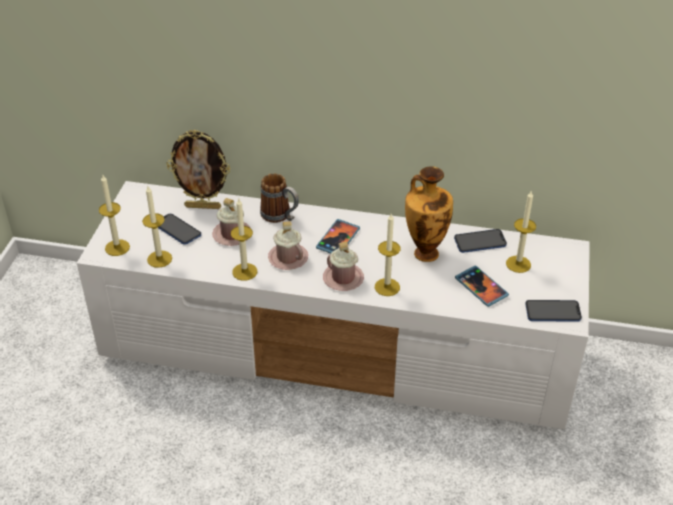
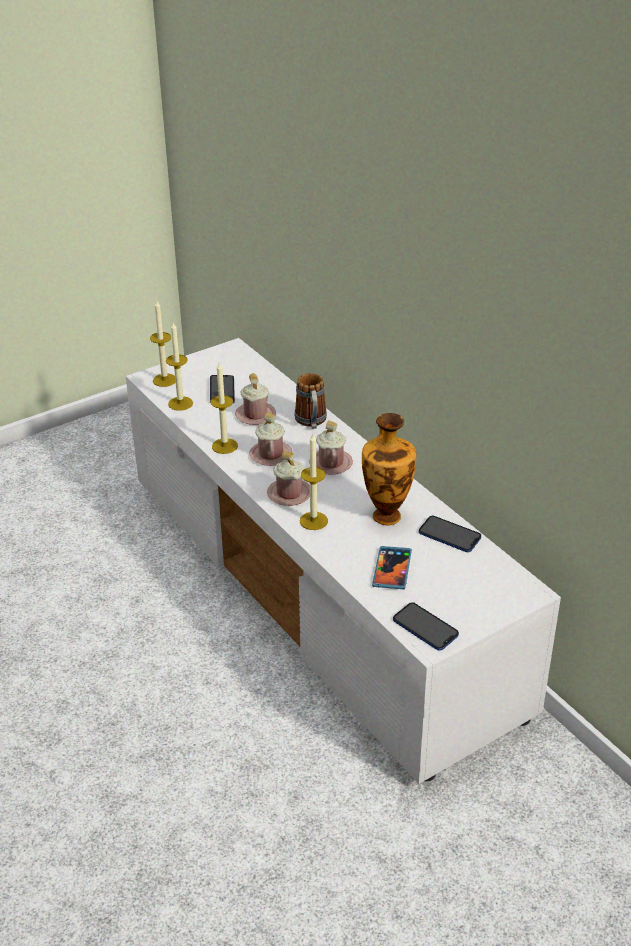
camera: 45 degrees right, 5 degrees down
(203, 206) = (265, 384): picture frame -> none
(338, 239) = (331, 463): phone -> pink mug
(518, 264) = (456, 573): candle -> none

